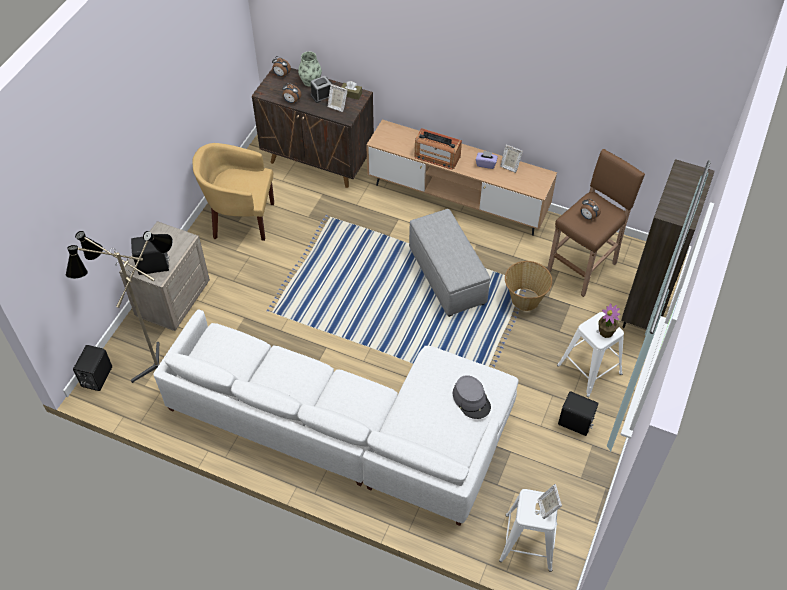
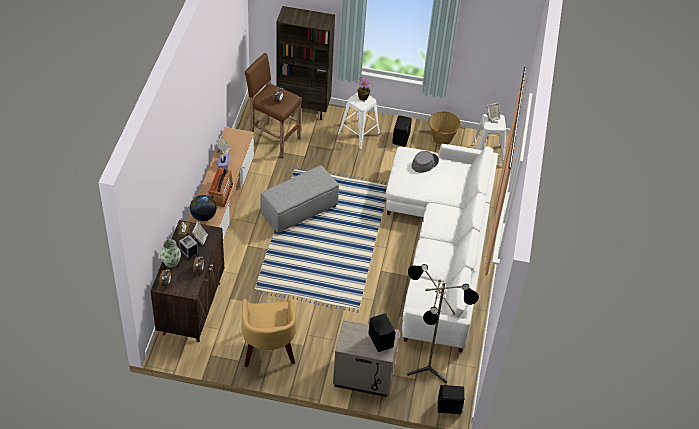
camera: 105 degrees left, 5 degrees down
(402, 138) = (203, 216): none -> globe
(525, 299) = (309, 168): basket -> basket (442, 138)

